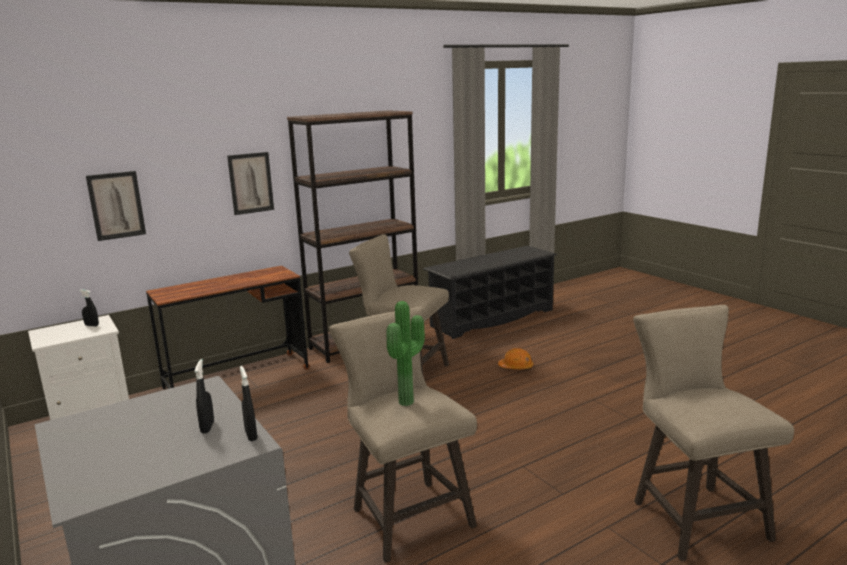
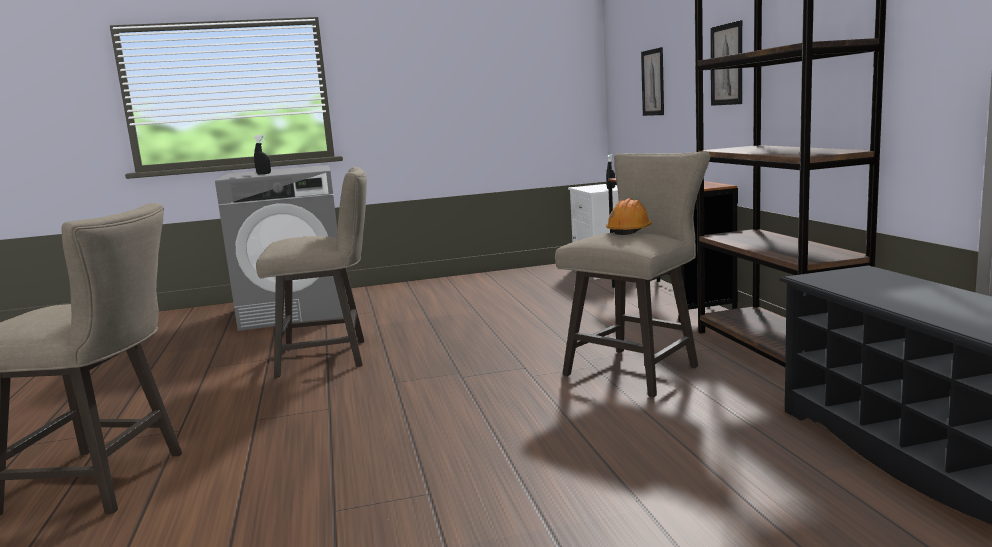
camera: 110 degrees right, 5 degrees down
(251, 435) = (238, 177): black spray bottle -> none
(409, 402) = (301, 238): potted plant -> none
(516, 367) = (614, 449): orange hard hat -> orange hard hat (629, 231)

